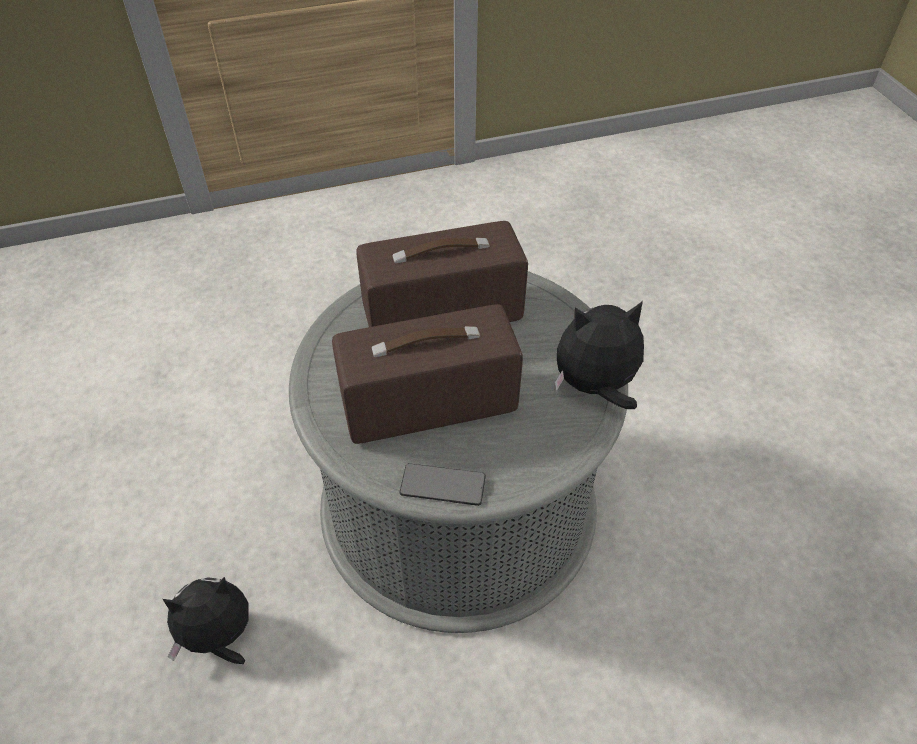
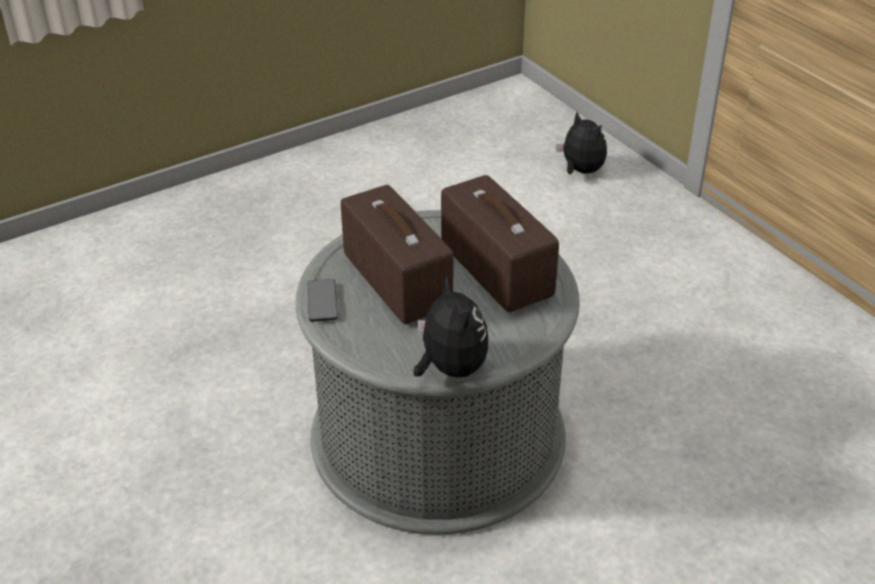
camera: 75 degrees right, 10 degrees down
(219, 637) = (279, 332): plush toy -> plush toy (580, 171)

